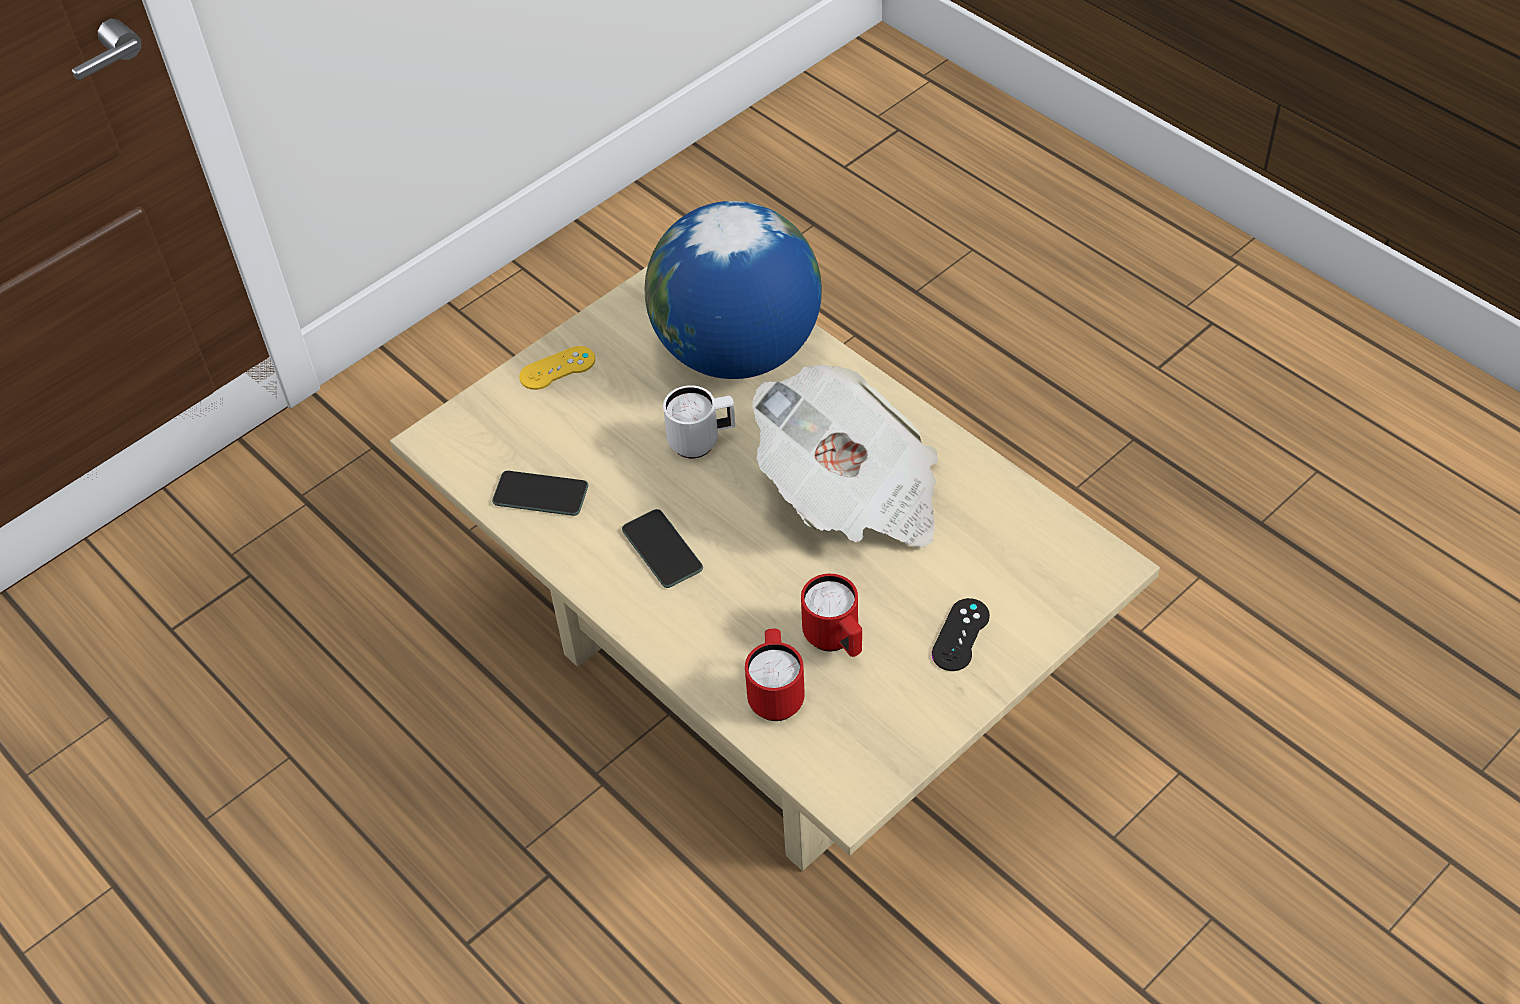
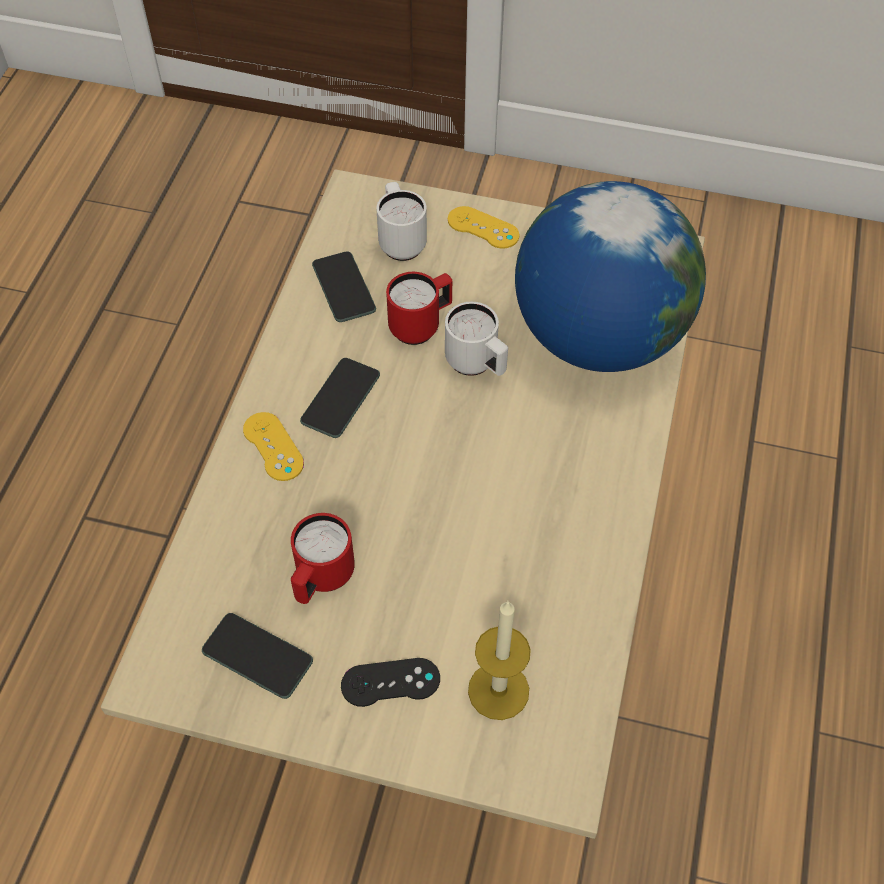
camera: 55 degrees right, 5 degrees up
(522, 431) = (400, 241): none -> white mug
(676, 618) = (273, 446): none -> yellow game controller
(776, 694) = (235, 562): red mug -> red mug (421, 326)
(852, 494) = (498, 507): newspaper -> none
(877, 714) = (257, 656): none -> phone
(1012, 570) = (498, 690): none -> candle

